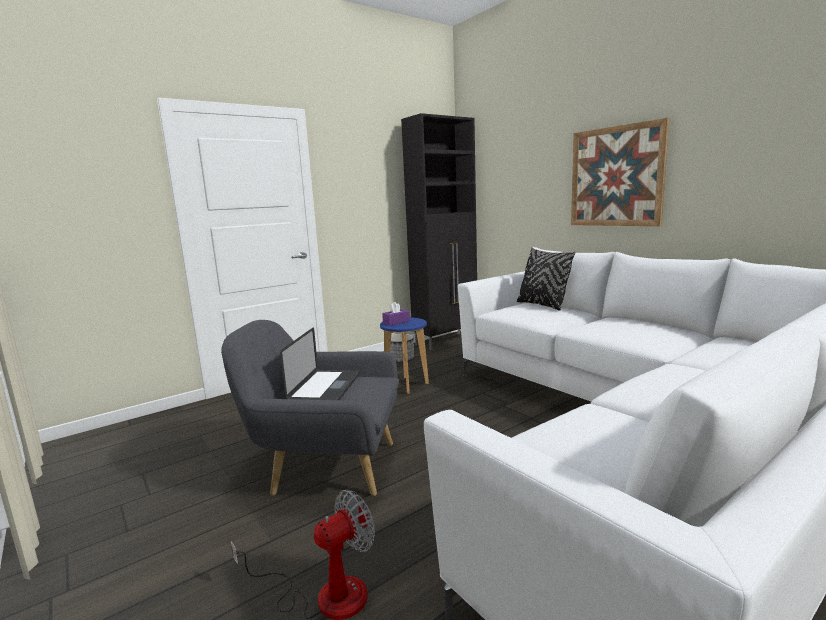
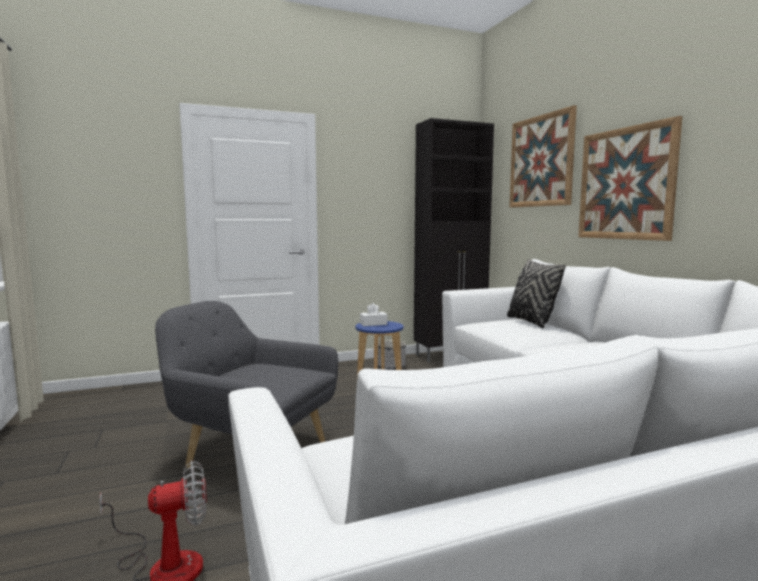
camera: 15 degrees right, 5 degrees down
(325, 388) = (253, 372): laptop -> none
(396, 322) = (373, 324): purple tissue box -> white tissue box
(527, 155) = (541, 161): none -> picture

